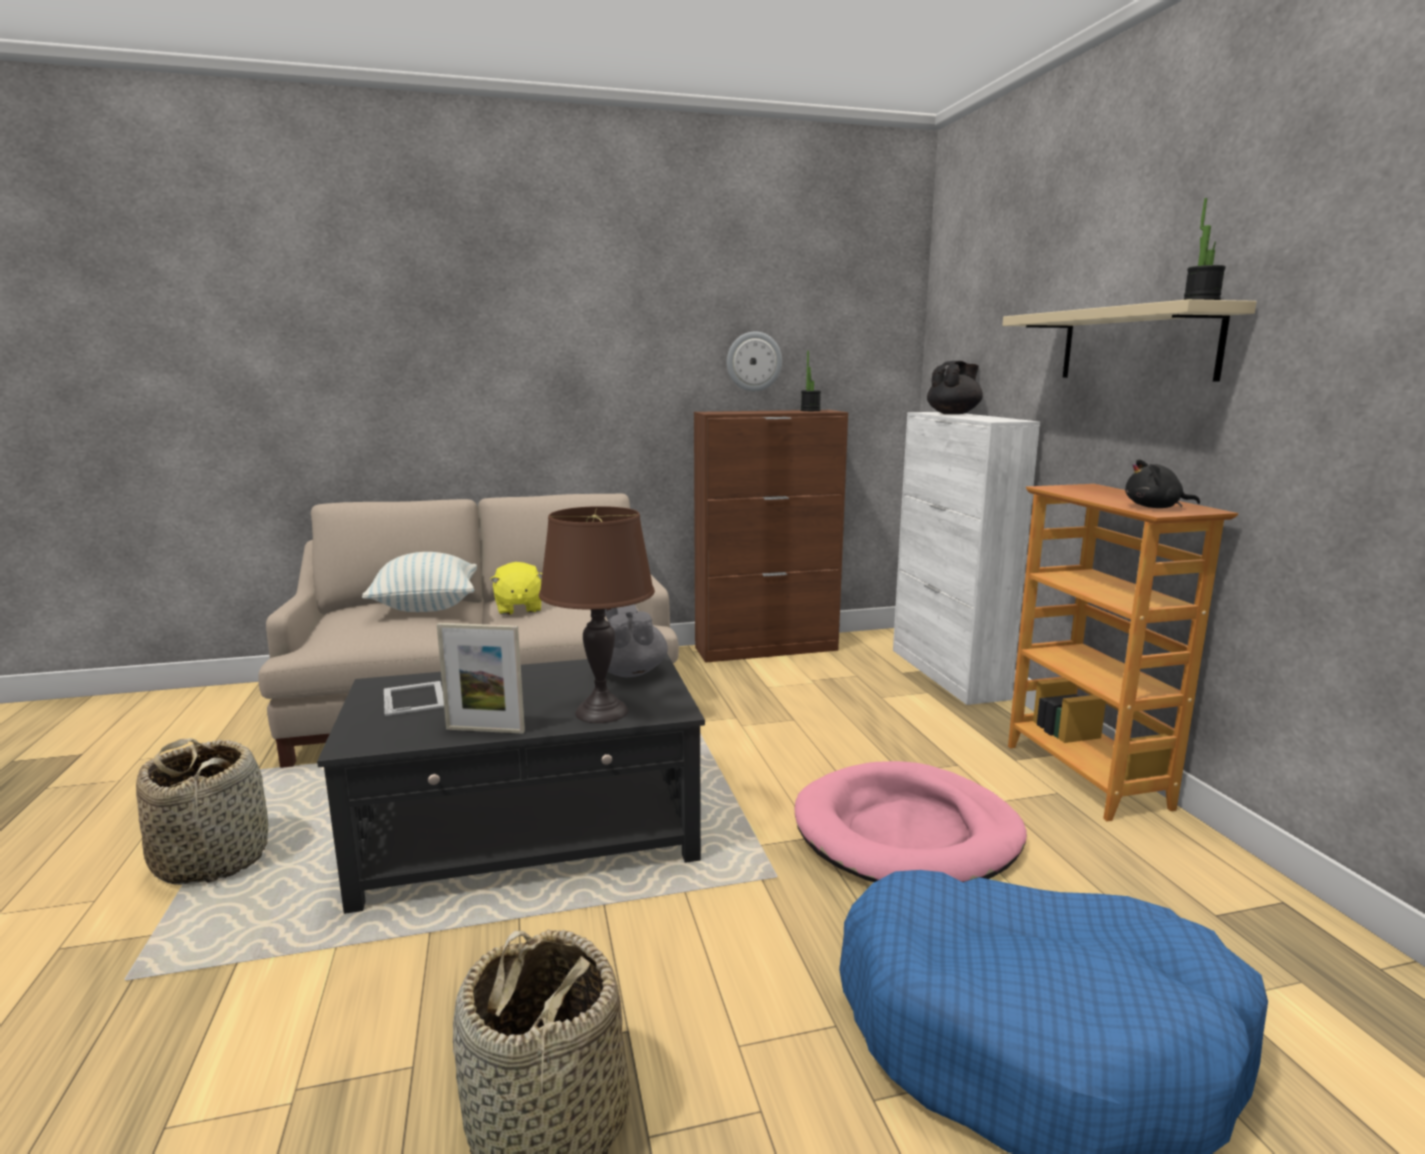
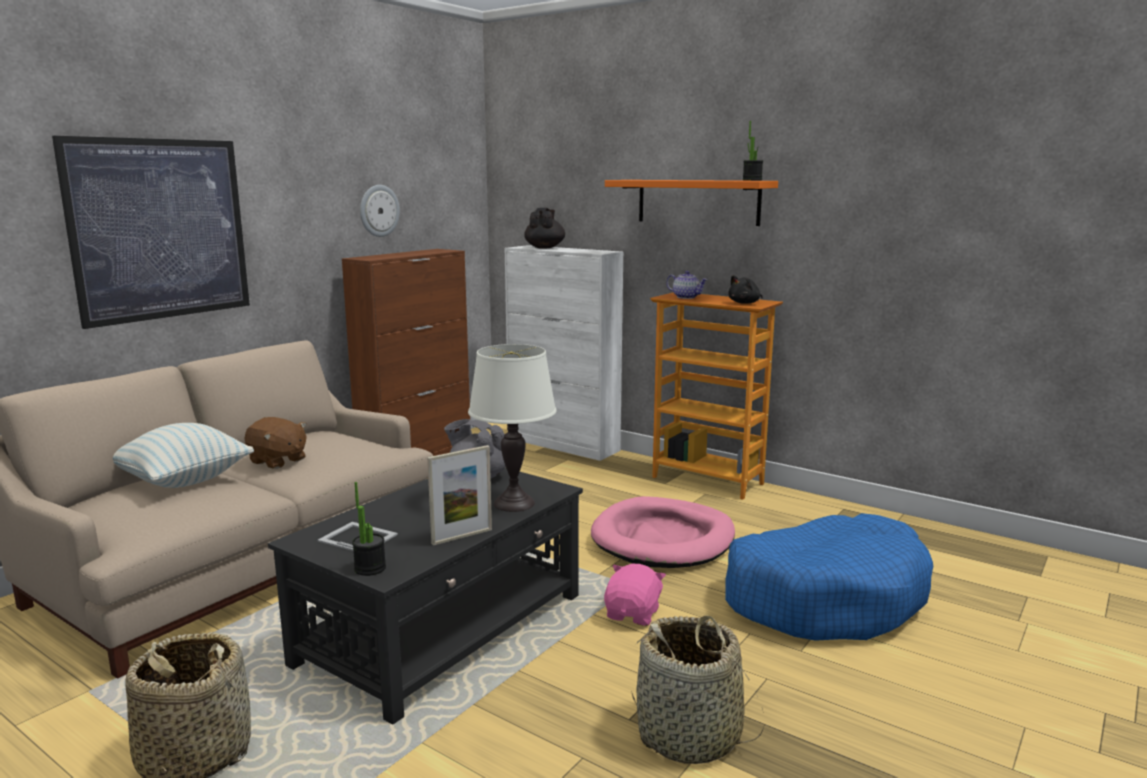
camera: 40 degrees left, 0 degrees up
(492, 369) = (160, 229): none -> picture
(518, 608) = (277, 461): yellow plush toy -> brown plush toy
(601, 712) = (514, 503): brown table lamp -> white table lamp
(727, 915) = (633, 614): none -> pink plush toy
(810, 410) = (431, 251): potted plant -> potted plant (370, 568)
(1083, 491) = (686, 297): none -> teapot
(1137, 345) = (698, 202): beige shelf -> orange shelf

